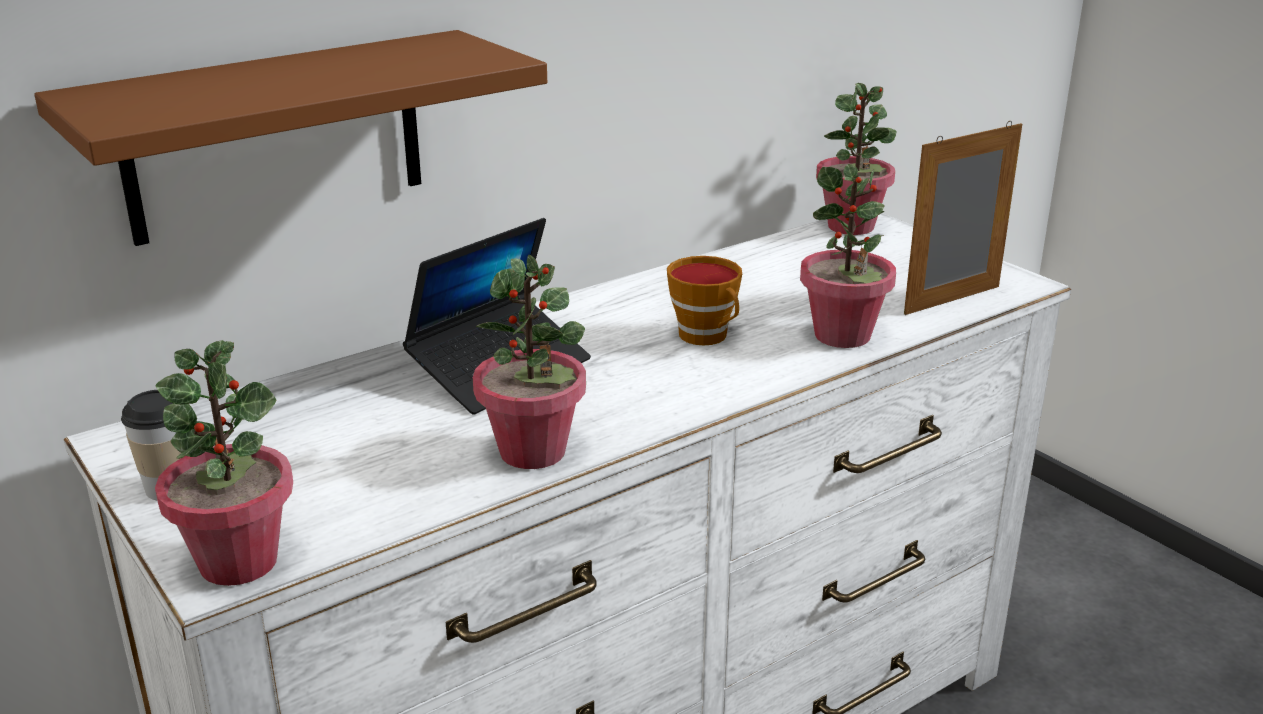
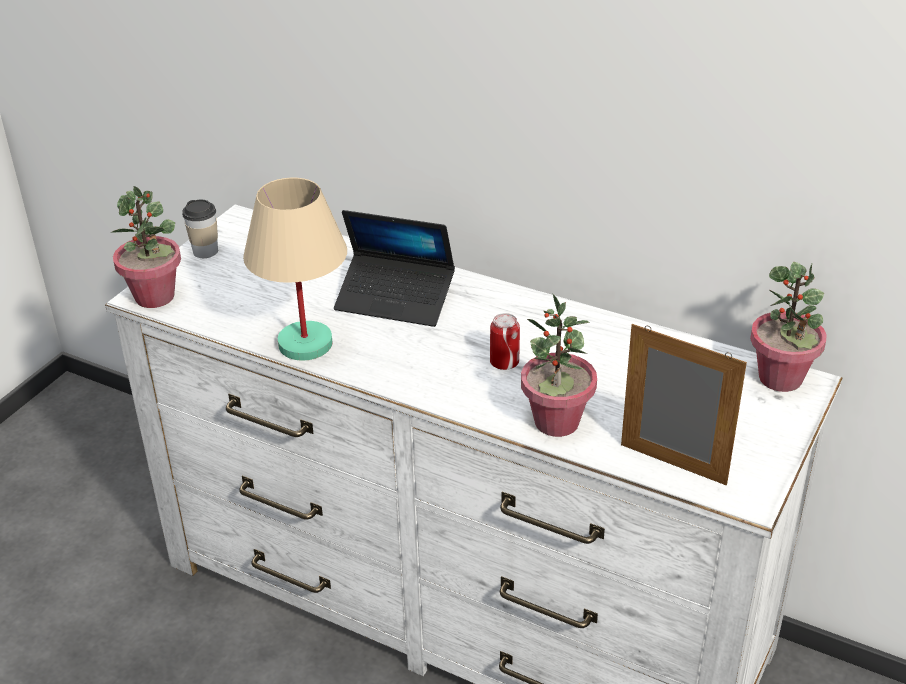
camera: 65 degrees right, 10 degrees up
(275, 137) = (353, 101): brown shelf -> none
(533, 451) = (306, 344): potted plant -> beige table lamp
(707, 337) = (504, 363): cup -> can

